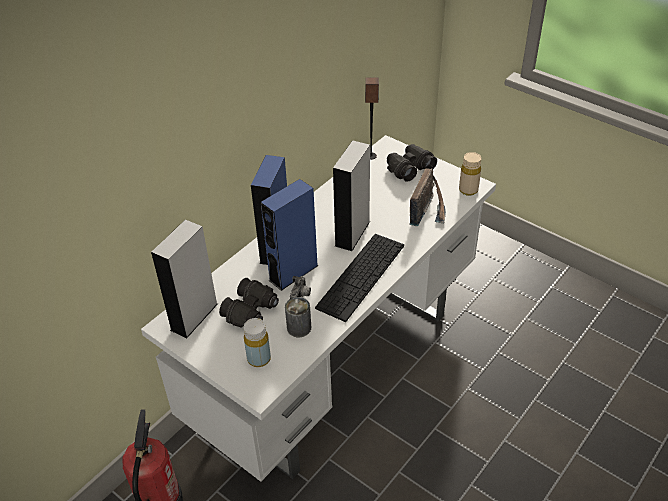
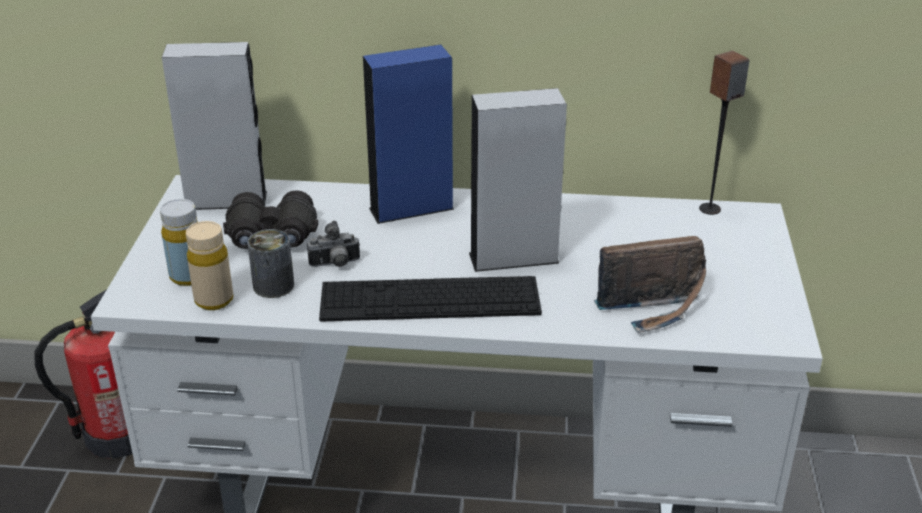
camera: 55 degrees right, 10 degrees down
(293, 273) = (377, 240): blue speaker -> none
(409, 168) = (731, 253): black binoculars -> none
(468, 190) = (761, 332): beige bottle -> beige bottle (214, 300)

